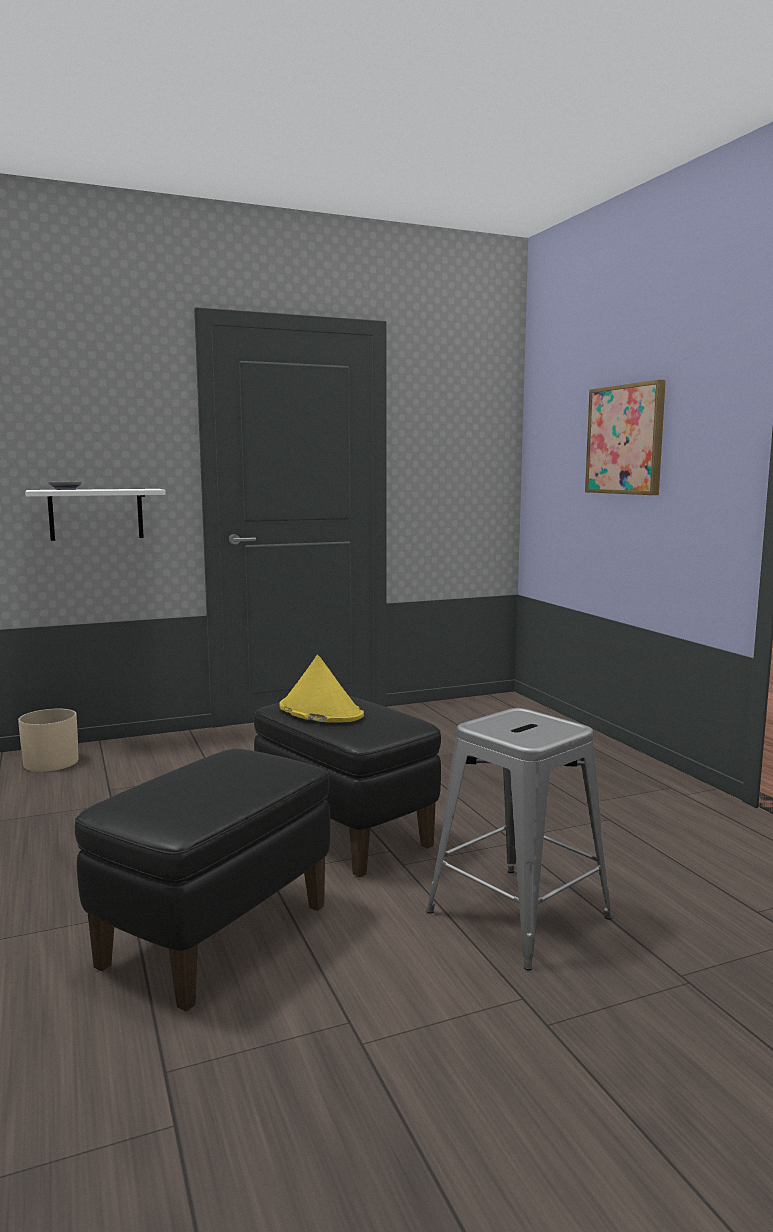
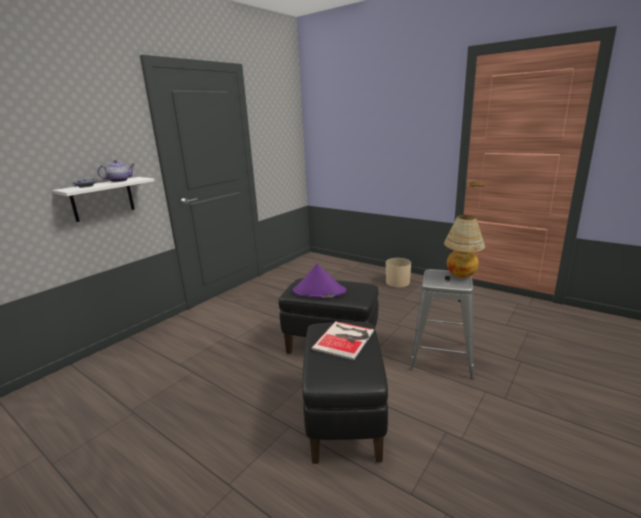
camera: 30 degrees left, 10 degrees up
(50, 762) = (116, 360): beige planter -> beige planter (397, 282)
(119, 489) = (119, 181): none -> teapot
(235, 774) = (345, 339): none -> book
(320, 711) = (319, 291): yellow hat -> purple hat
(558, 729) = (461, 276): none -> table lamp
(625, 440) = (375, 128): picture -> none

